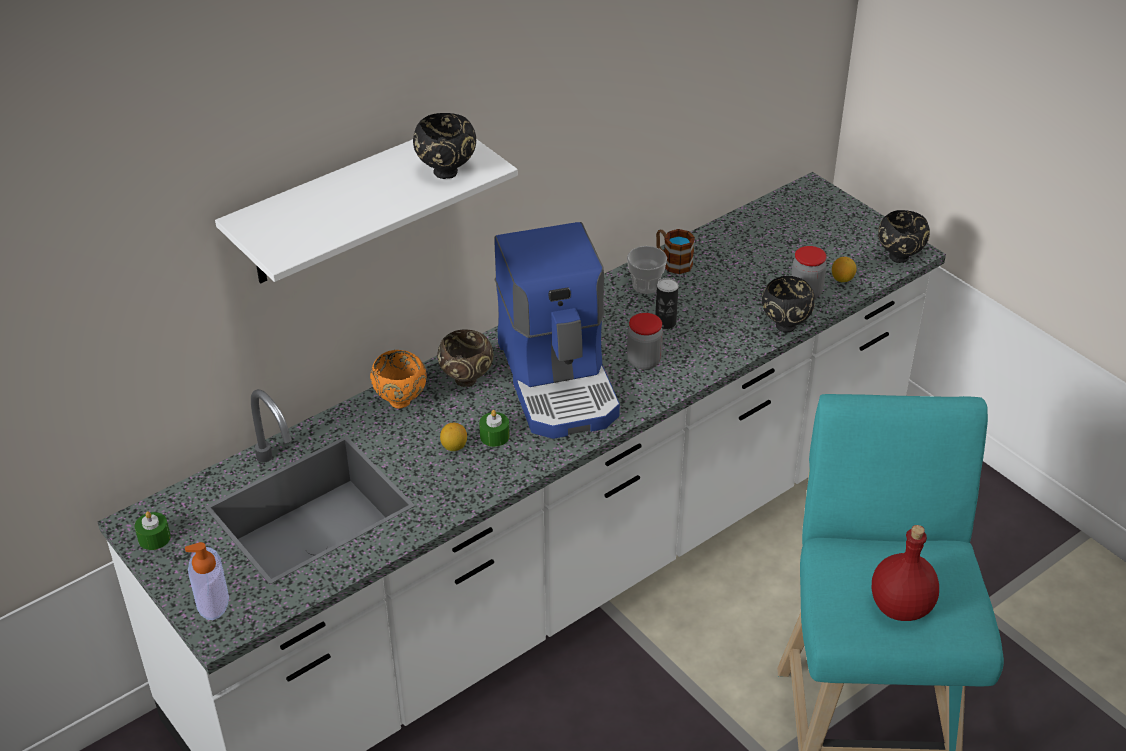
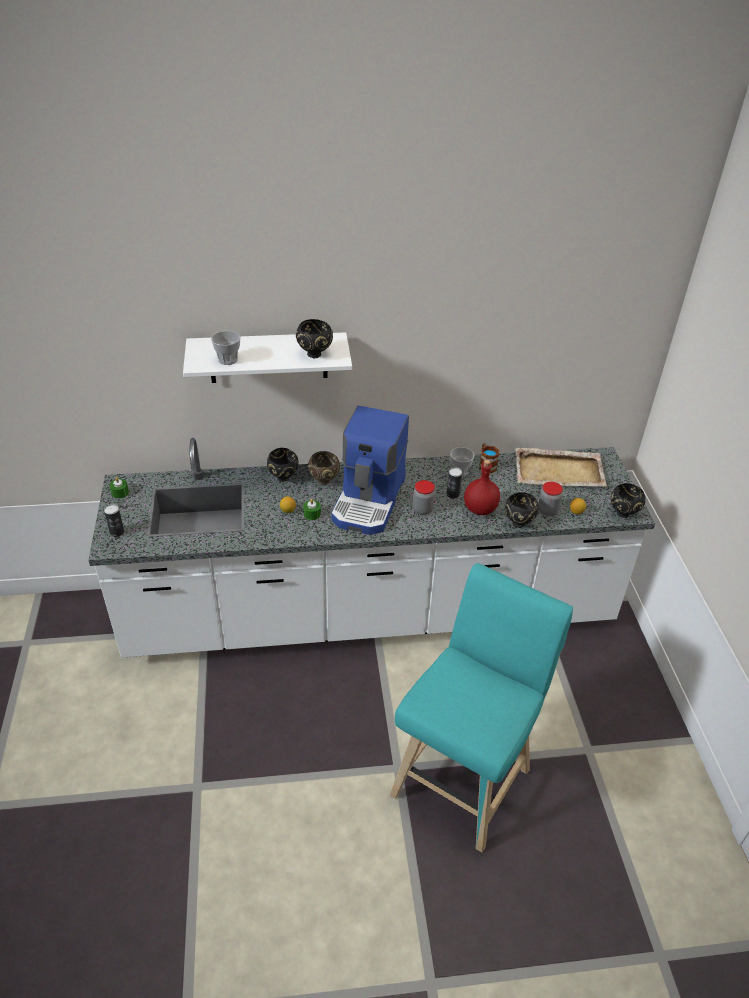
camera: 30 degrees right, 0 degrees up
(212, 600) = (117, 532): soap dispenser -> can
(323, 228) = (228, 360): none -> cup
(401, 402) = (283, 478): orange bowl -> black bowl
(774, 232) = (560, 471): none -> beige tray
(900, 608) = (462, 708): red bottle -> red bottle (479, 509)

